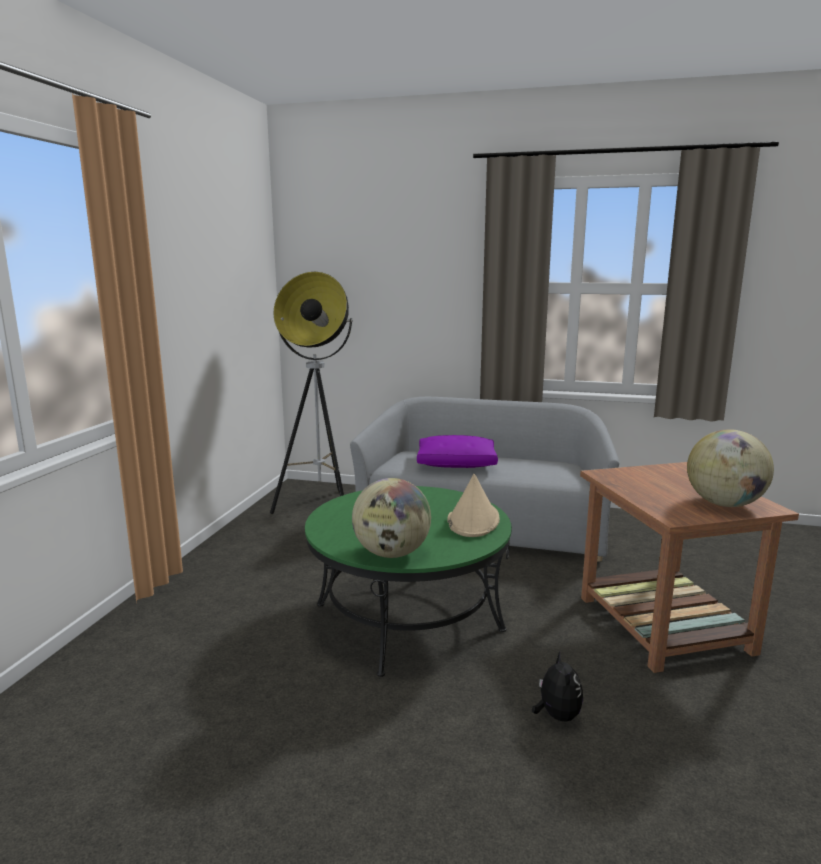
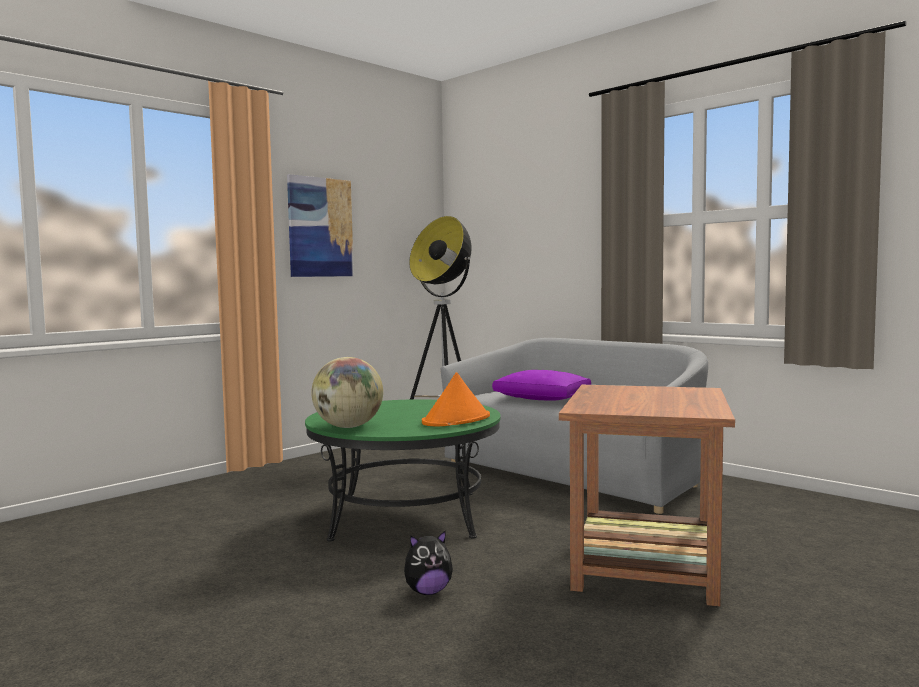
camera: 30 degrees right, 10 degrees down
(184, 287) = (320, 227): none -> picture
(473, 520) = (456, 420): beige hat -> orange hat
(556, 715) = (428, 591): plush toy -> plush toy turned 45 degrees clockwise
(724, 504) = (665, 408): globe -> none

